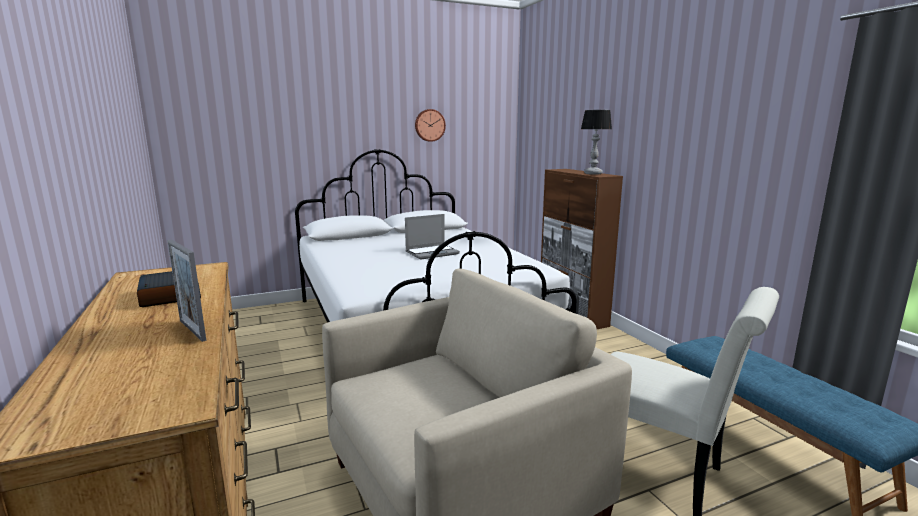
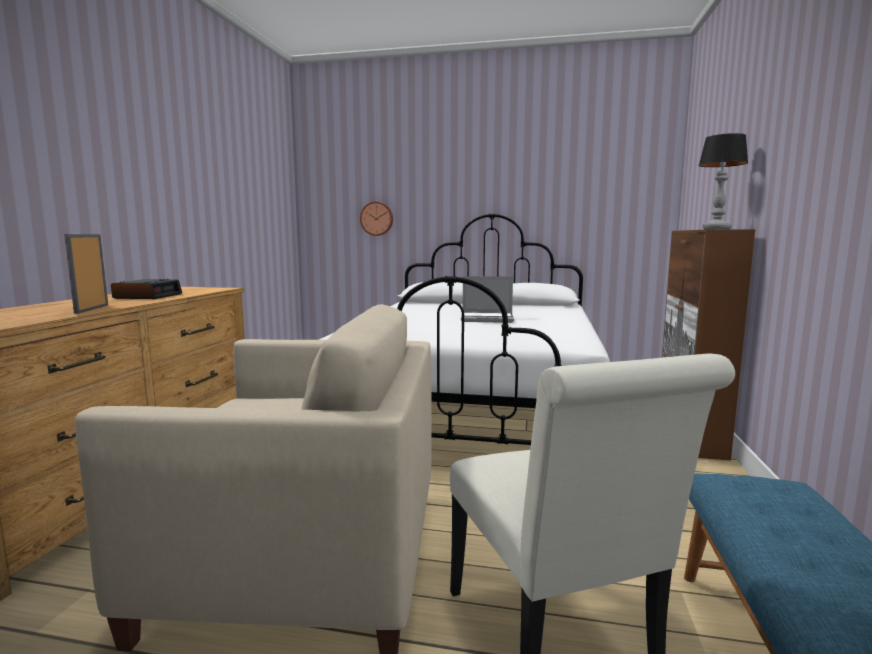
camera: 35 degrees right, 5 degrees down
(429, 125) = (557, 187): wall clock -> wall clock (377, 218)

